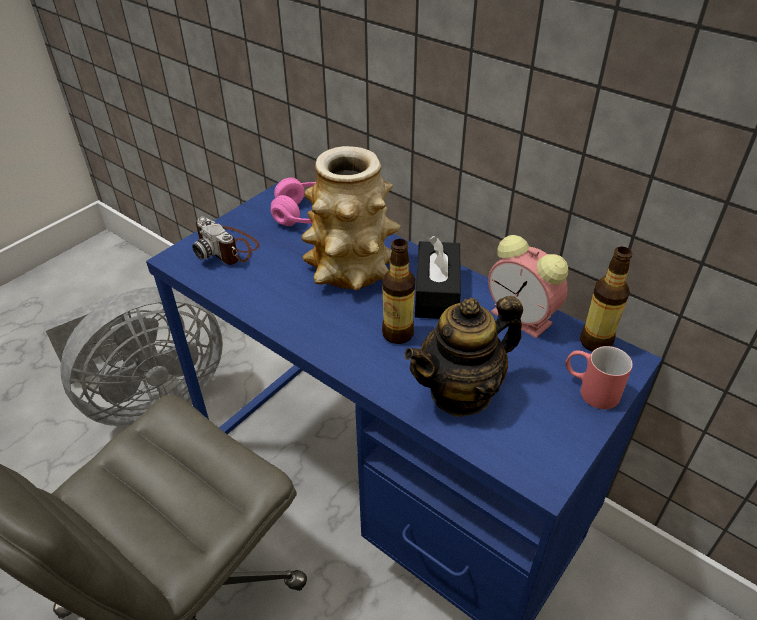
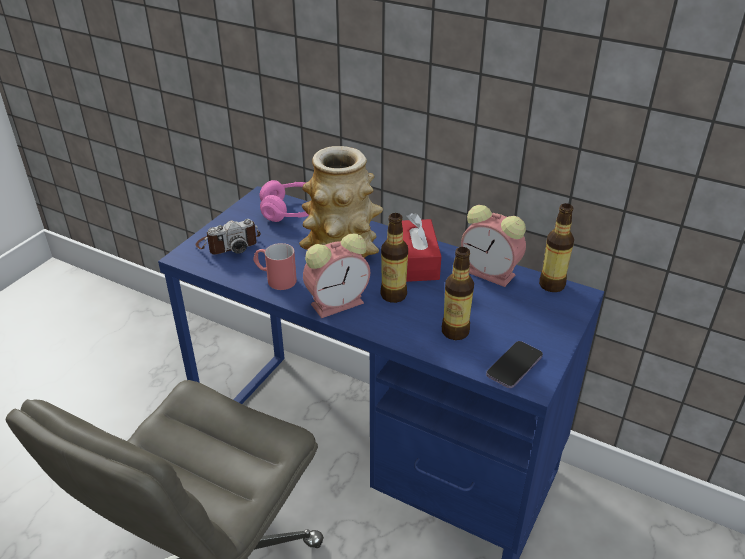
camera: 10 degrees left, 5 degrees down
(151, 398) = (137, 406): grey fan -> none
(228, 248) = (229, 244): camera -> camera turned 60 degrees counterclockwise
(331, 336) = (339, 302): none -> alarm clock
(437, 292) = (417, 261): black tissue box -> red tissue box
(461, 392) = (455, 331): teapot -> bottle
(525, 450) = (514, 366): none -> phone
(589, 389) = (554, 319): red mug -> red mug (275, 279)

